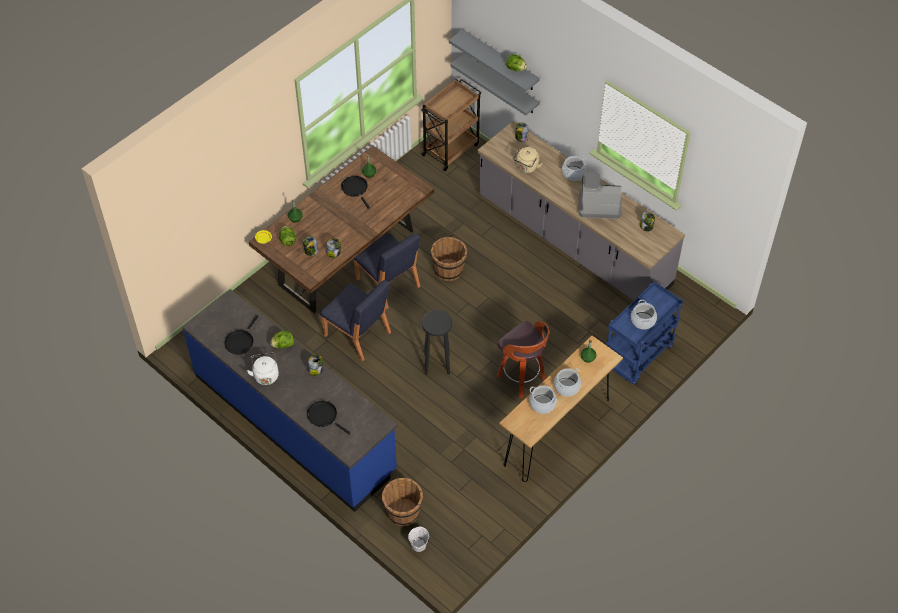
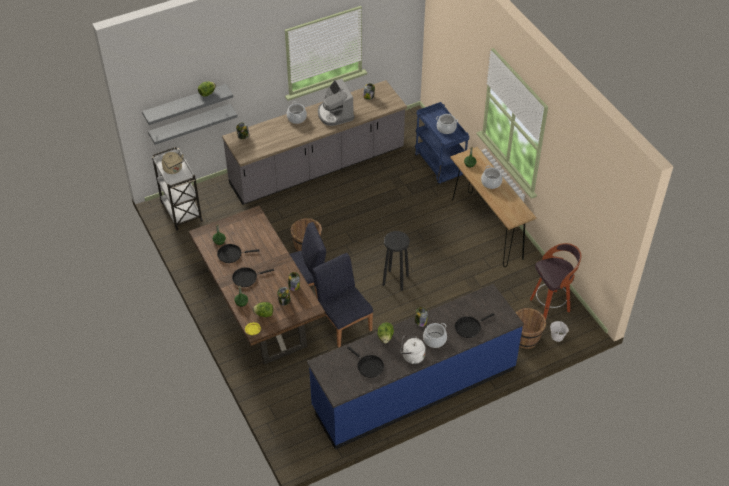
camera: 70 degrees left, 5 degrees down
(329, 211) = (246, 278): none -> black frying pan
(358, 334) = (343, 323): blue chair -> blue chair turned 90 degrees counterclockwise
(451, 149) = (181, 211): brown cart -> white cart
(522, 379) = (431, 234): stool -> stool (550, 305)
(526, 168) = (276, 141): beige kettle -> beige kettle (173, 169)
(542, 404) = (501, 200): cooking pot -> cooking pot (434, 340)
(598, 205) = (335, 114): coffee machine -> coffee machine turned 45 degrees counterclockwise

